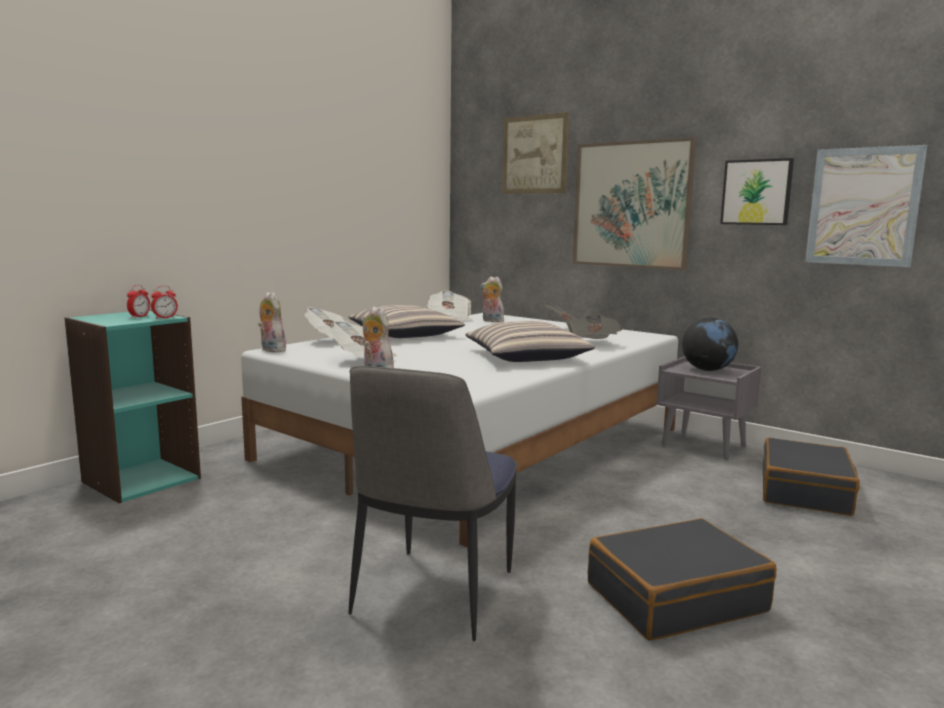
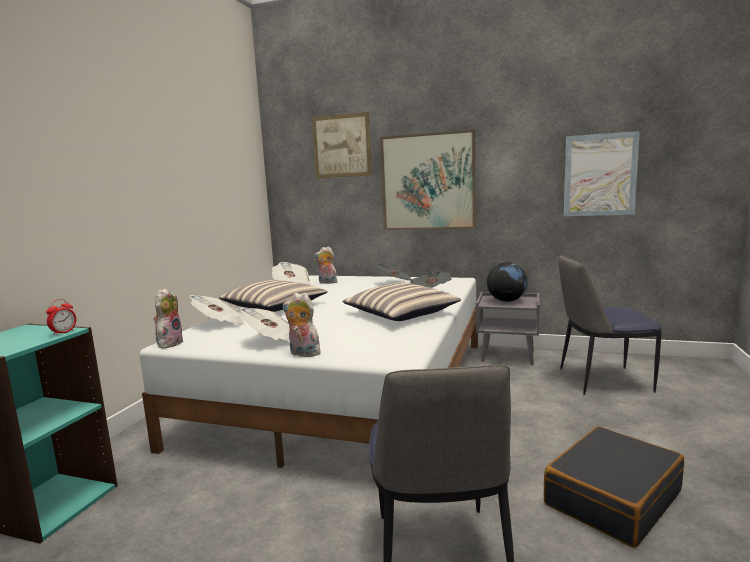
camera: 20 degrees left, 0 degrees up
(139, 317) = (30, 336): alarm clock -> none
(271, 350) = (169, 343): plush toy -> plush toy turned 75 degrees clockwise
(756, 192) = (524, 168): picture -> none
(805, 491) = (601, 380): black suitcase -> chair

